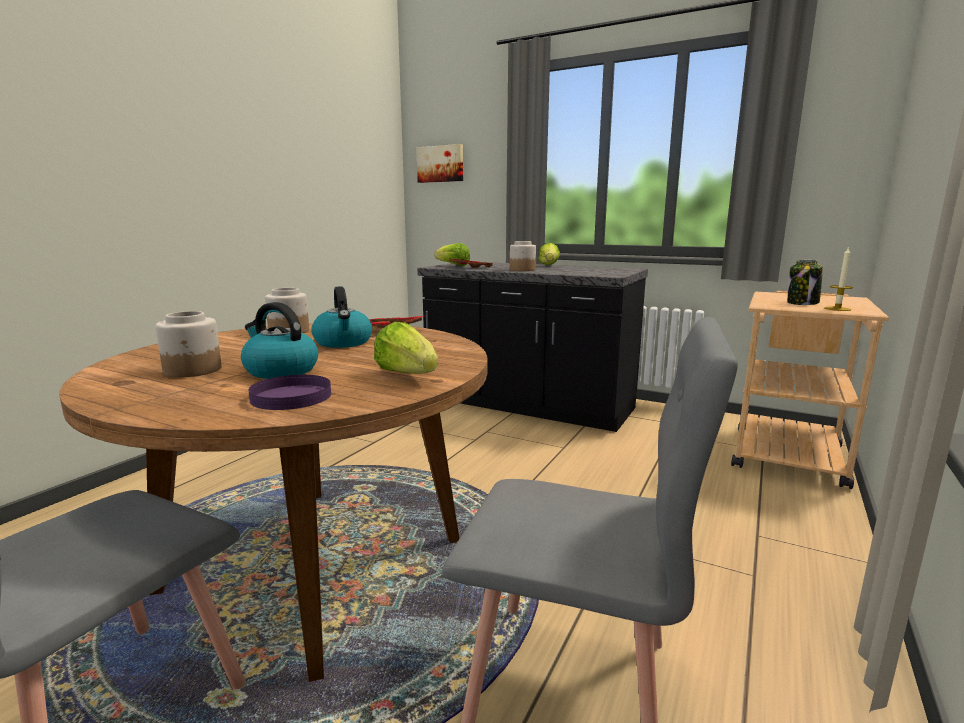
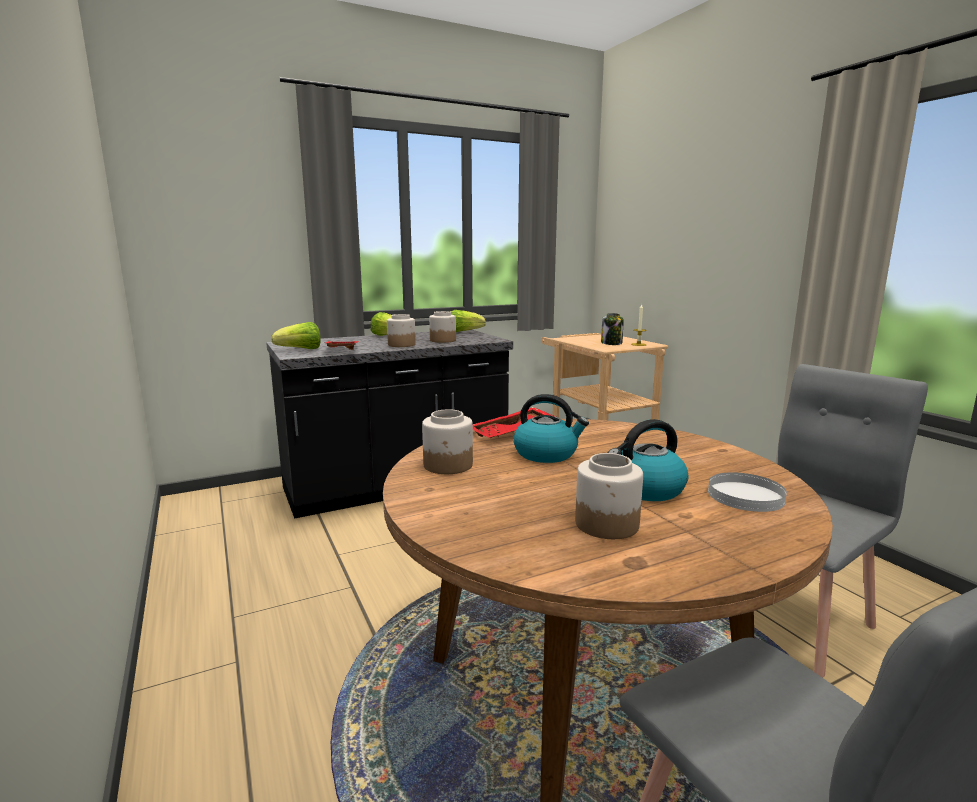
camera: 55 degrees left, 0 degrees up
(291, 396) = (745, 496): purple plate -> white plate
(407, 375) = (699, 454): lettuce -> lettuce (464, 332)
(441, 164) = (189, 216): picture -> none
(568, 271) = (443, 340): none -> jar

